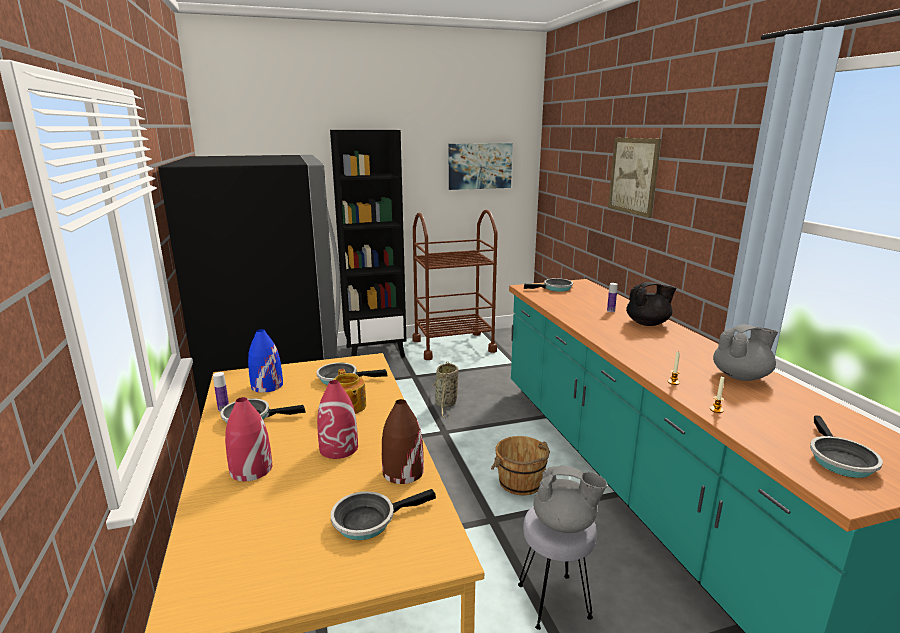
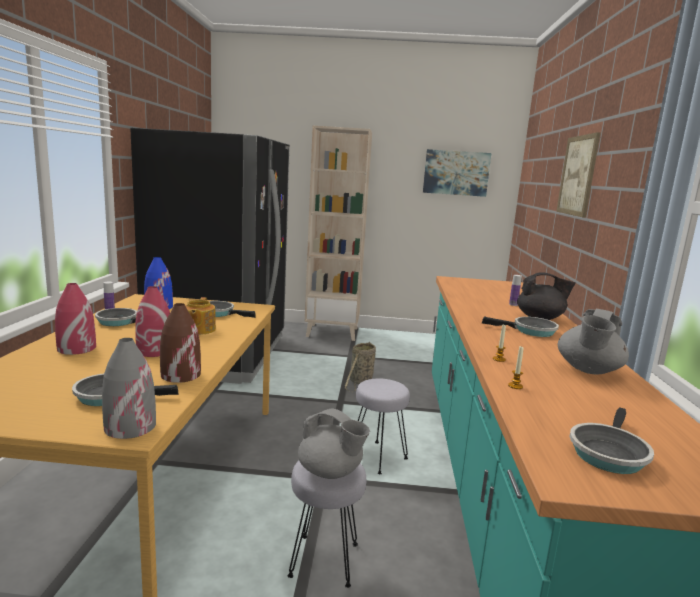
camera: 20 degrees right, 5 degrees down
(375, 351) = (332, 332): black bookcase -> beige bookcase
(434, 551) = (129, 426): none -> grey vase
(453, 346) = (406, 341): brown cart -> none
(520, 483) = (377, 457): brown bucket -> grey stool
(555, 288) = (479, 283): frying pan -> frying pan (530, 331)
(741, 376) = (588, 370): grey teapot -> grey teapot turned 120 degrees clockwise

